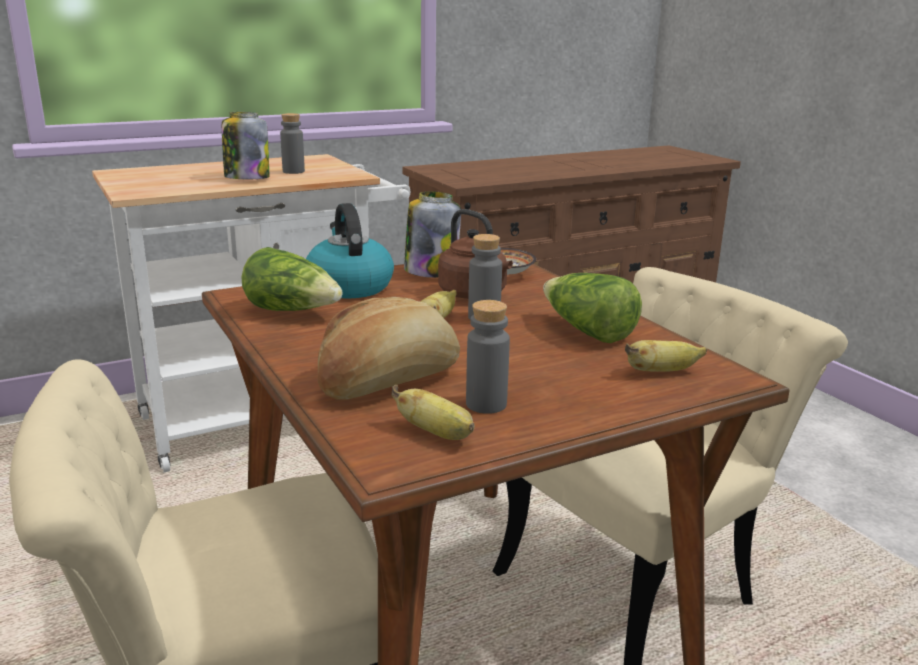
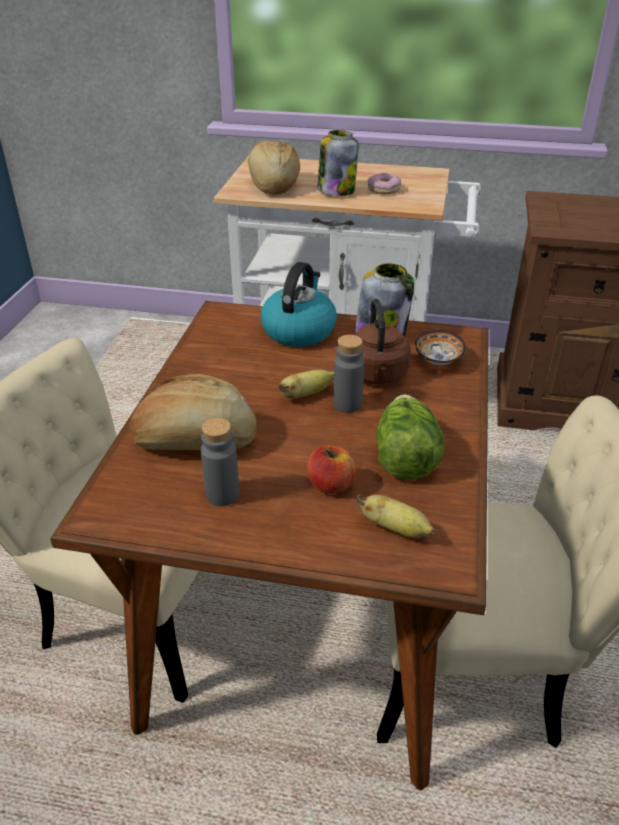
camera: 40 degrees right, 15 degrees up
(167, 183) = (272, 185): none -> bread
(293, 171) = (384, 189): grey bottle -> donut
(293, 311) = (229, 343): lettuce -> none
(437, 434) = (157, 505): banana -> none
(565, 366) = (330, 485): none -> apple

